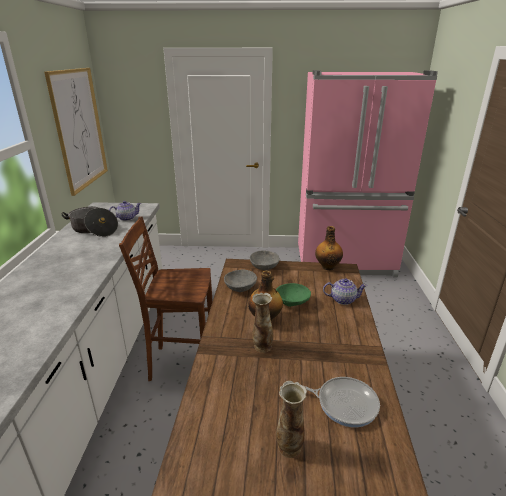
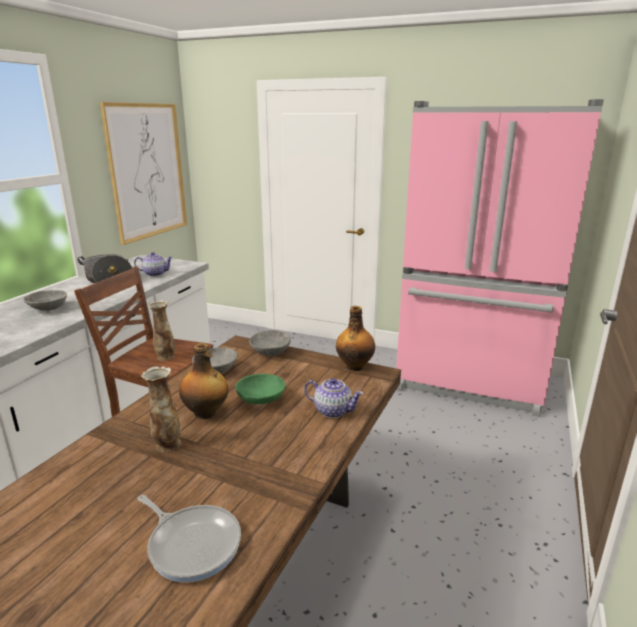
camera: 20 degrees right, 5 degrees down
(71, 262) = (47, 309): none -> grey bowl
(289, 448) = (64, 578): vase -> vase (165, 357)

